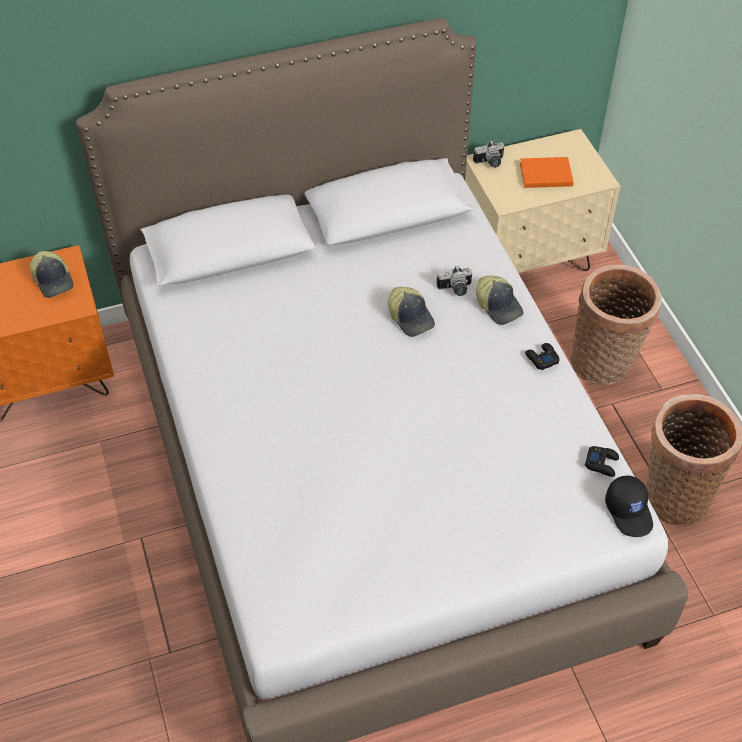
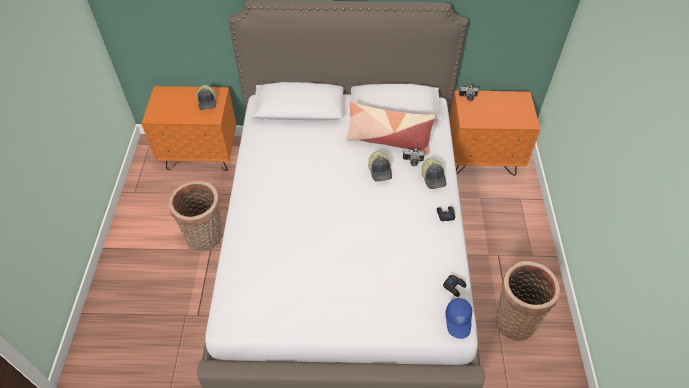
camera: 20 degrees right, 0 degrees up
(401, 265) = (388, 140): none -> pillow
(528, 259) = (482, 160): beige nightstand -> orange nightstand
(544, 174) = (497, 111): orange book -> none
(604, 363) = (503, 230): basket -> basket (206, 238)
(629, 511) = (458, 321): black cap -> blue cap

